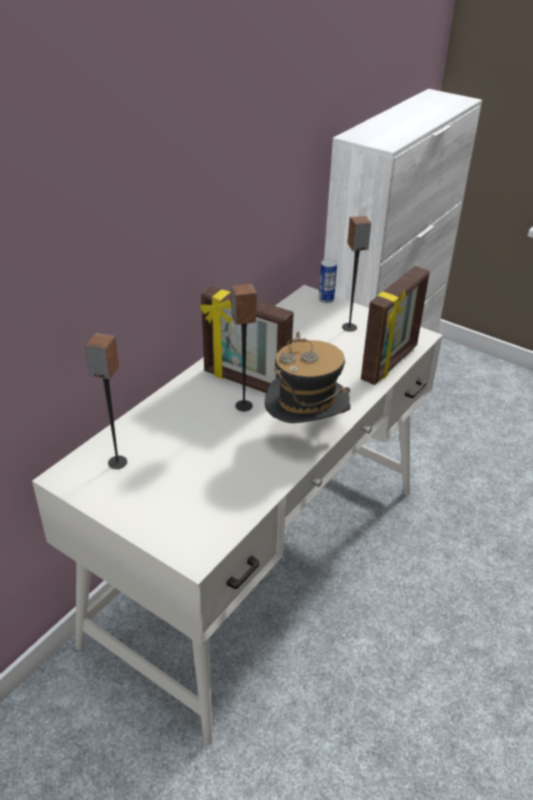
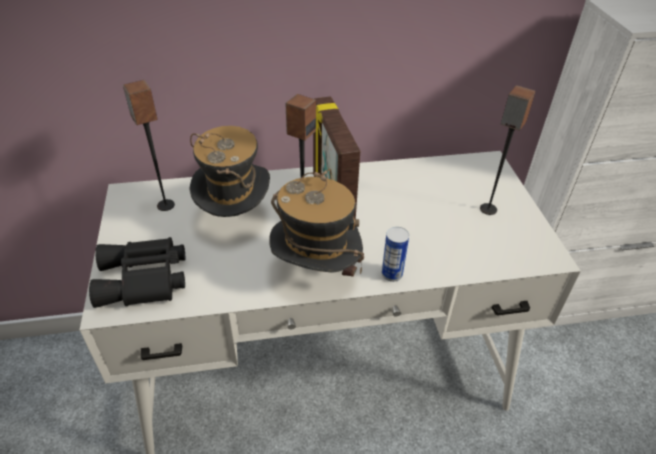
camera: 45 degrees right, 5 degrees up
(192, 436) = (235, 219): none -> hat
(192, 520) = (144, 280): none -> black binoculars
(326, 299) = (502, 173): can -> can (392, 274)
(390, 363) = (481, 264): picture frame -> none

